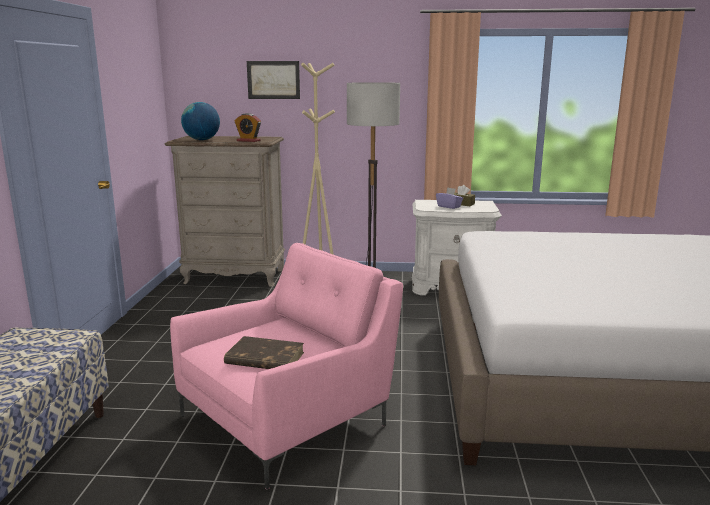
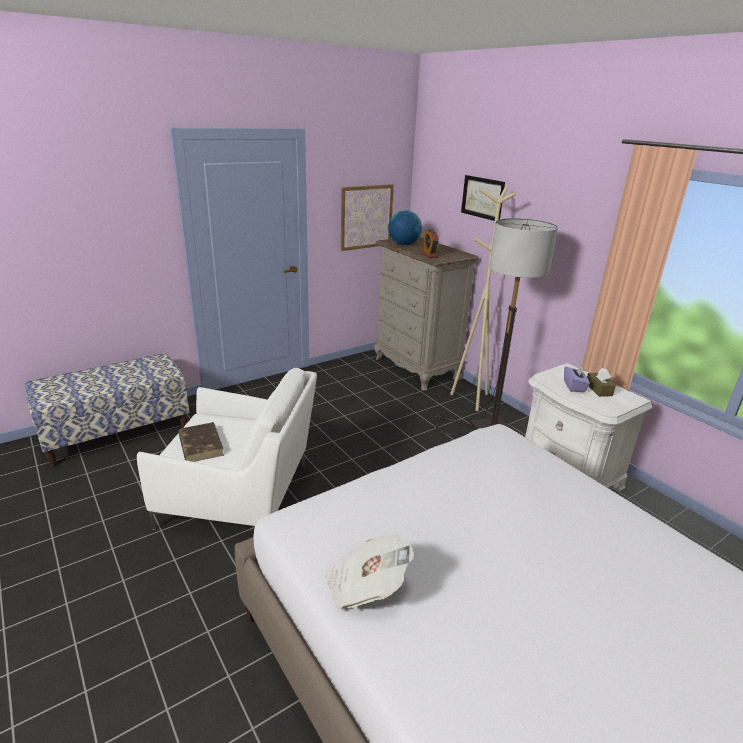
camera: 50 degrees right, 10 degrees up
(142, 117) = (366, 216): none -> picture
(289, 417) = (241, 496): pink armchair -> white armchair
(621, 304) = (366, 586): none -> newspaper

